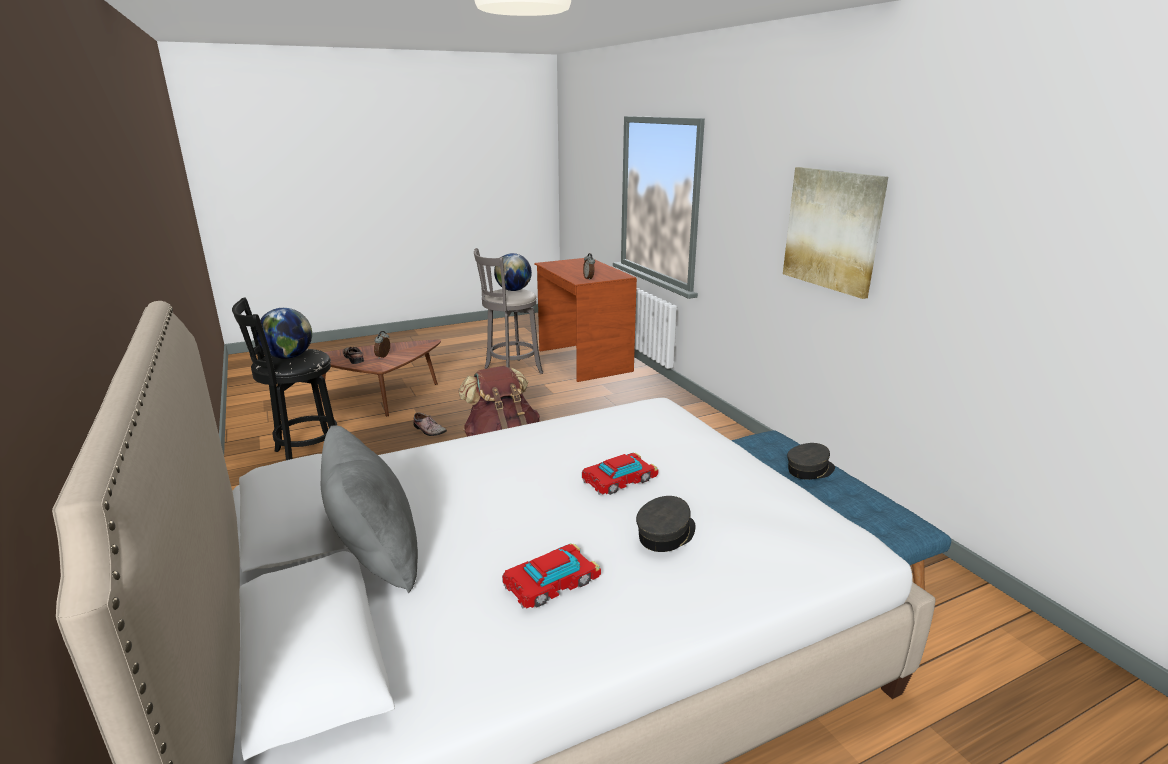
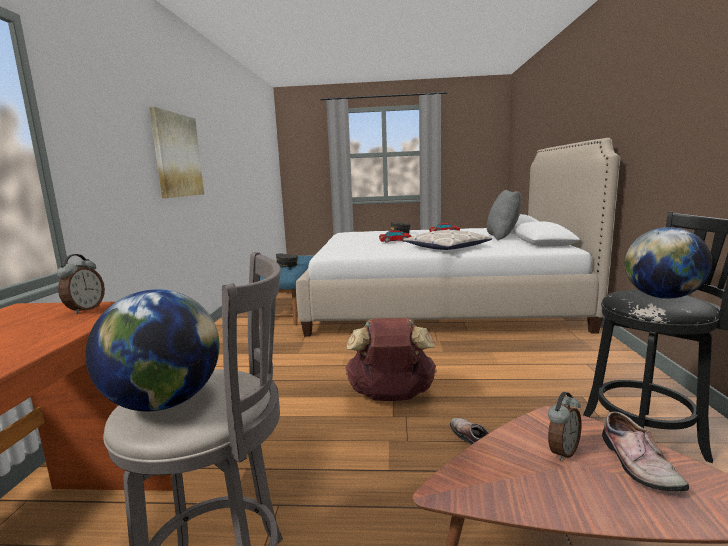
camera: 150 degrees left, 10 degrees down
(489, 457) = (447, 247): none -> pillow

